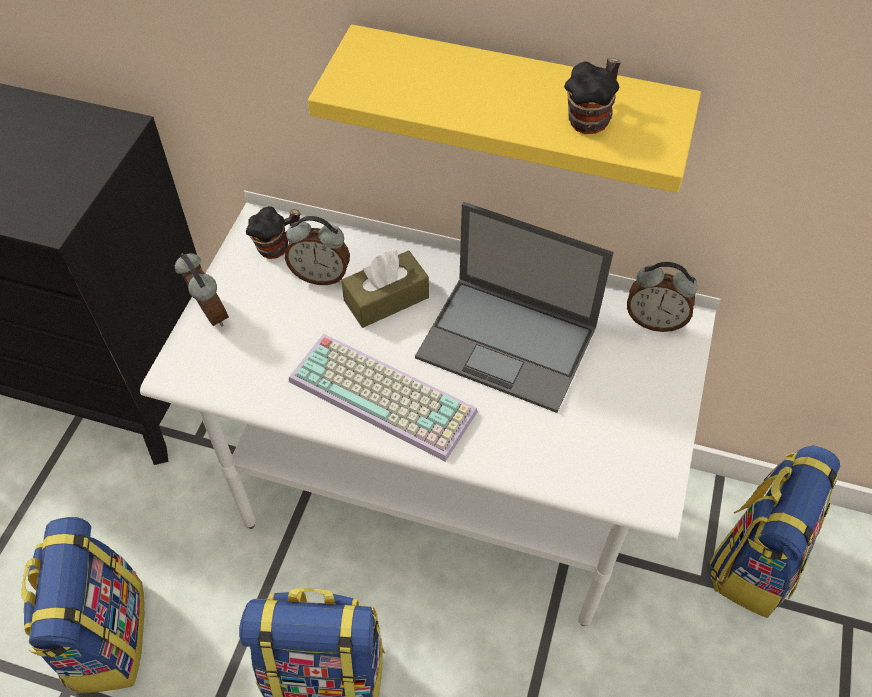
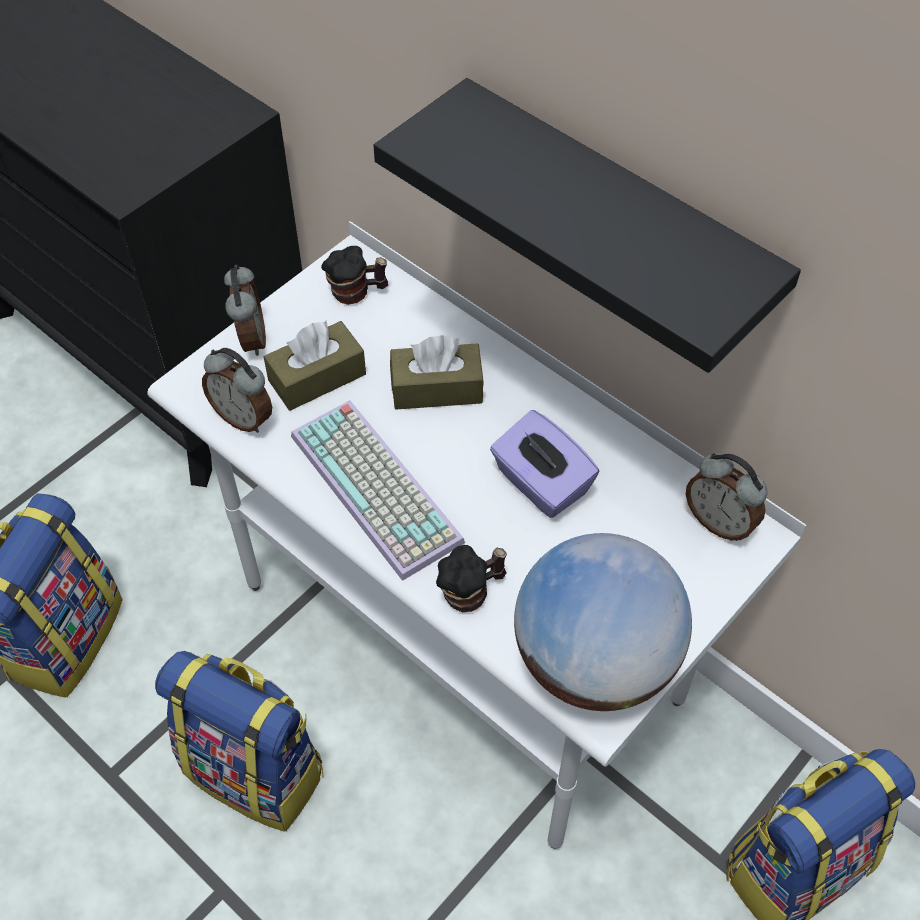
camera: 25 degrees right, 0 degrees up
(283, 325) = (317, 377): none -> brown tissue box
(321, 275) = (383, 339): alarm clock -> alarm clock (244, 417)
(509, 343) = (541, 483): laptop -> purple tissue box
(516, 103) = (616, 218): yellow shelf -> black shelf
(591, 118) = (655, 259): mug -> mug (471, 592)
(626, 461) = (595, 660): none -> globe

